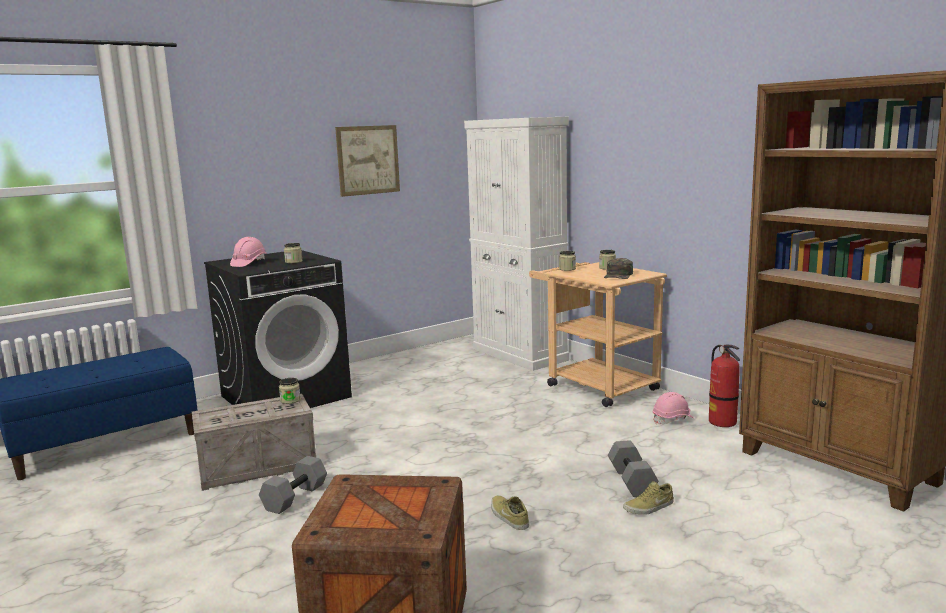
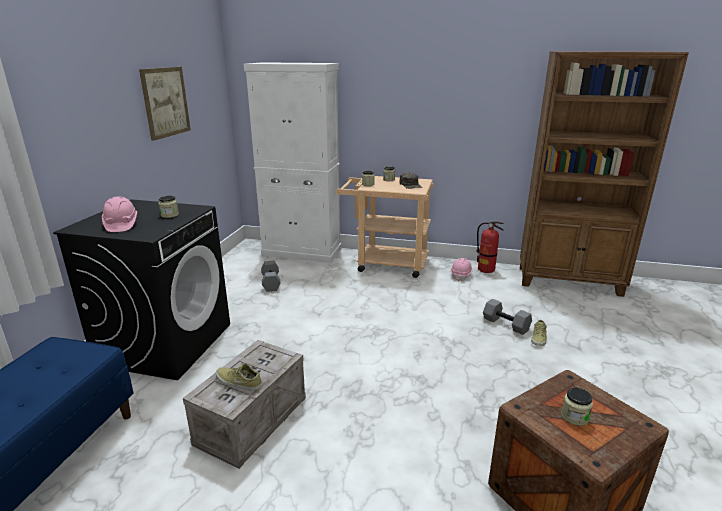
camera: 40 degrees left, 10 degrees up
(290, 400) = (261, 350): jar -> jar (574, 417)
(294, 496) = (331, 432): grey dumbbell -> grey dumbbell (270, 283)
(508, 517) = (488, 378): beige shoe -> beige shoe (238, 382)

